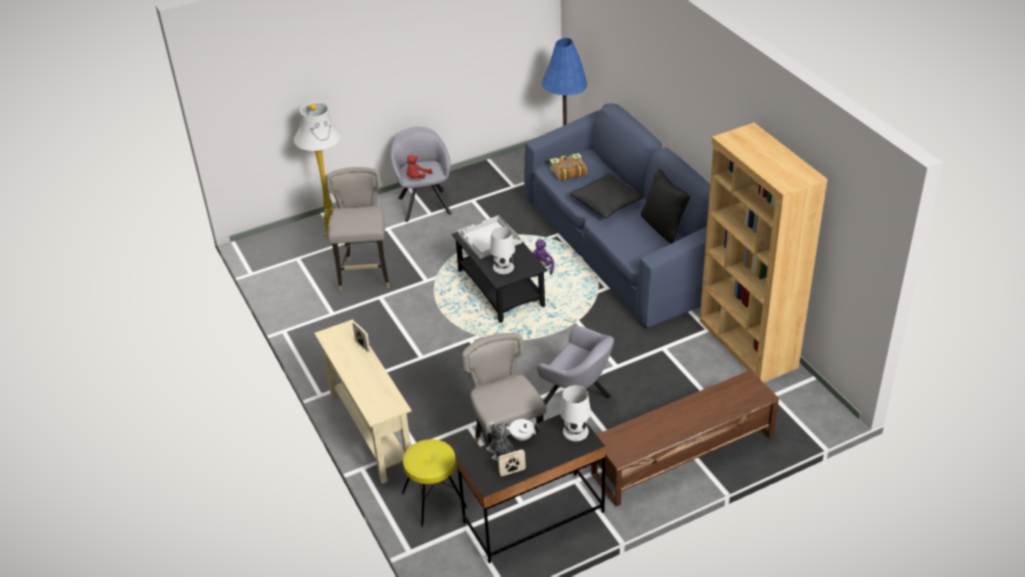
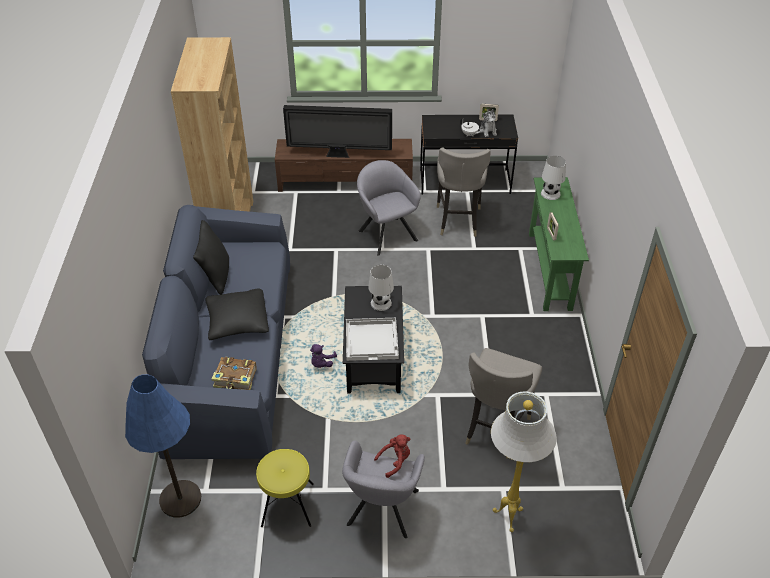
camera: 155 degrees left, 5 degrees up
(370, 432) = (550, 270): beige console table -> green console table
(434, 499) = (523, 212): yellow stool -> yellow stool (287, 505)
(575, 431) = (433, 126): white table lamp -> white table lamp (550, 193)
(682, 405) = (339, 155): none -> television

